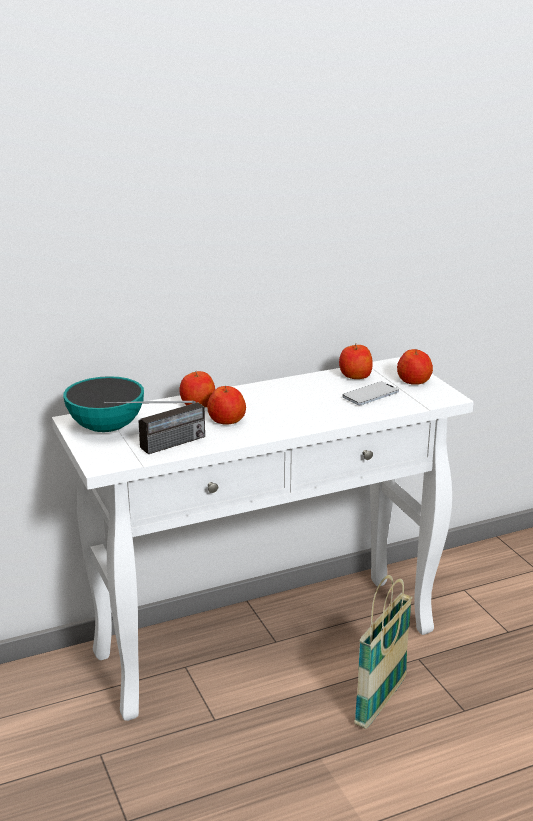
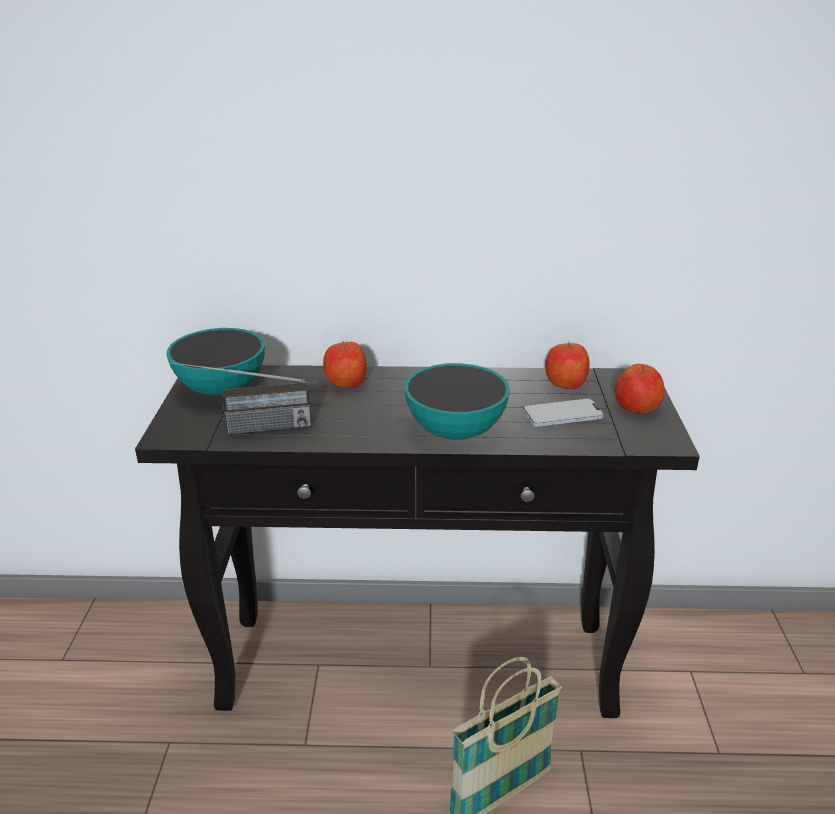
camera: 25 degrees right, 5 degrees up
(226, 420) = (357, 410): apple -> none
(268, 642) = (421, 664): white console table -> black console table
(309, 419) = (455, 431): none -> bowl

